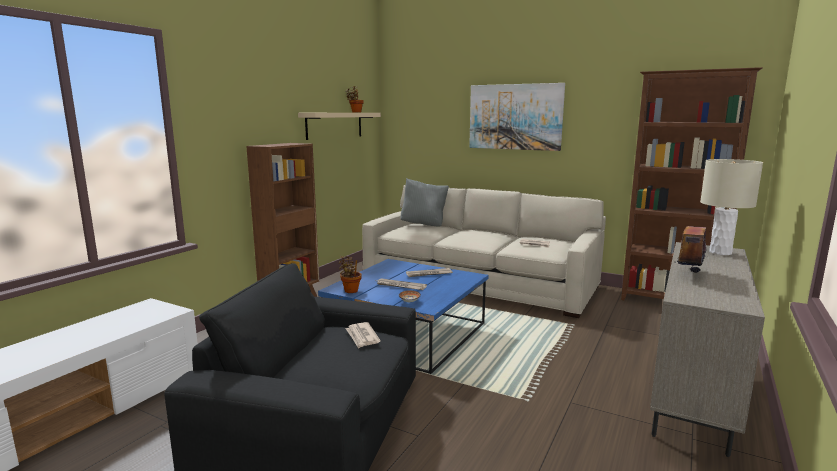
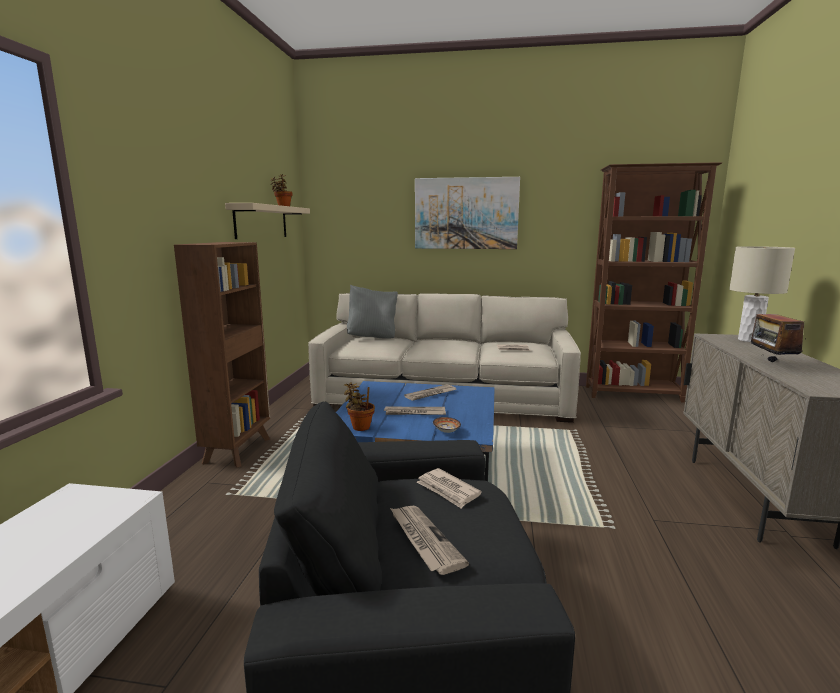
camera: 20 degrees left, 0 degrees up
(315, 360) = (424, 540): none -> newspaper

